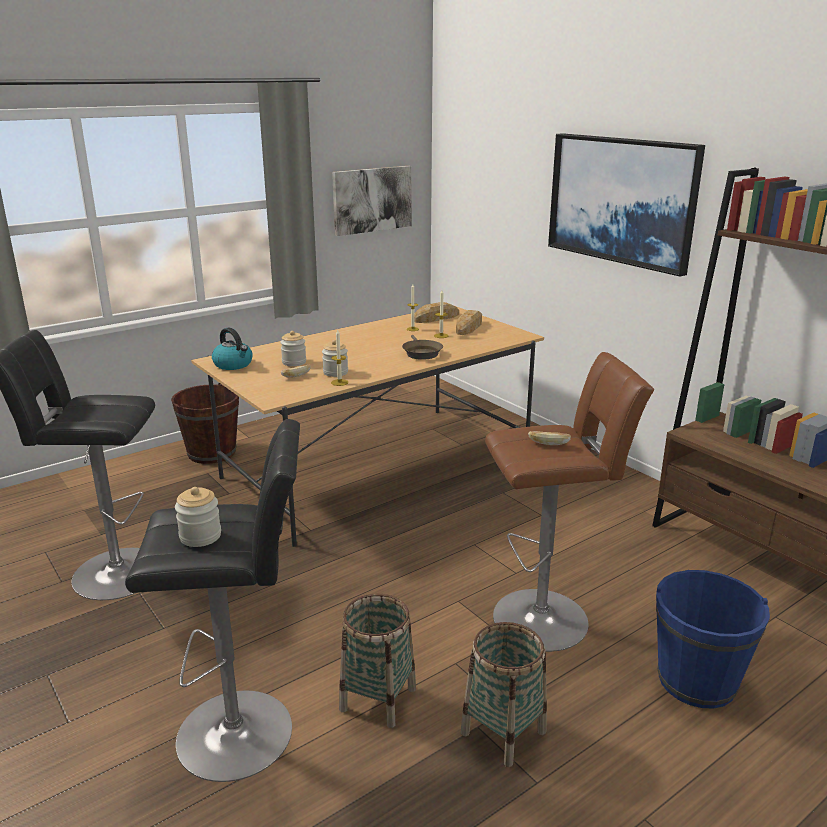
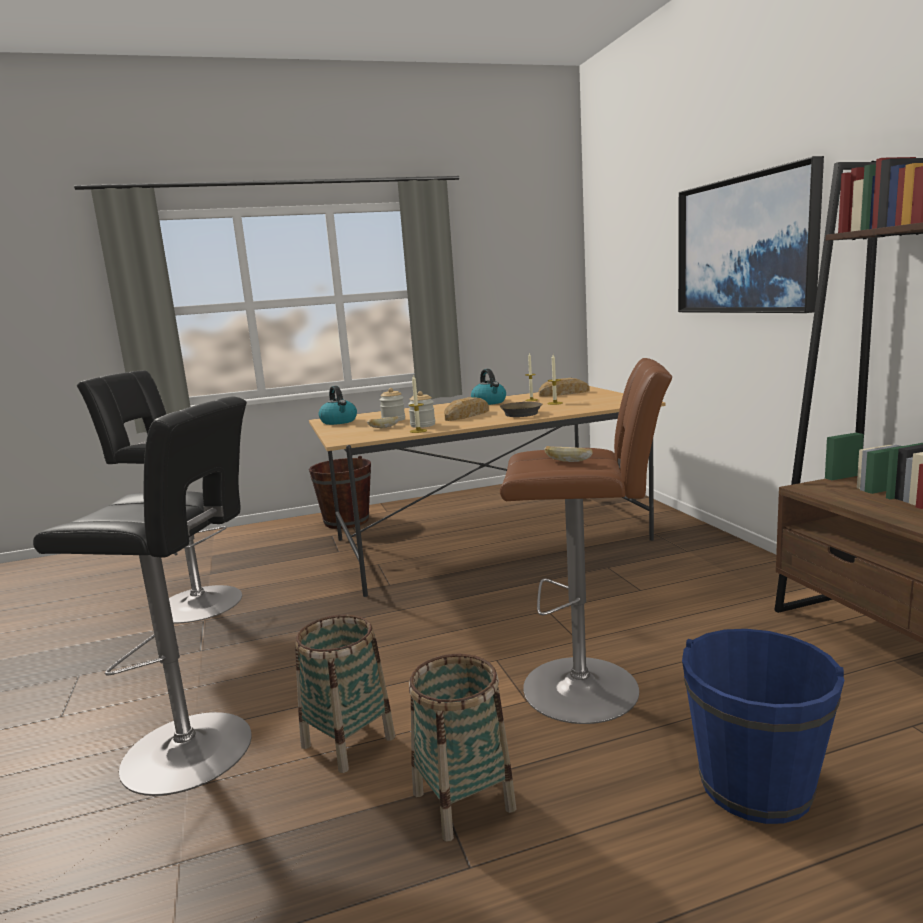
camera: 20 degrees right, 10 degrees down
(200, 536) = (131, 511): jar -> none
(372, 199) = (520, 292): picture -> none
(372, 332) = (489, 402): none -> kettle
(469, 327) = (591, 398): bread -> bread (467, 415)

